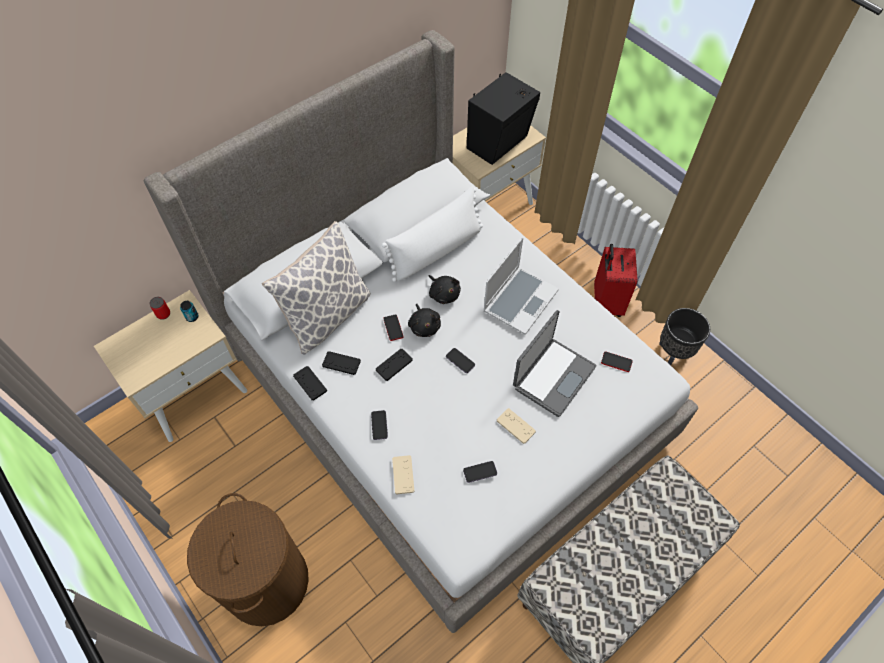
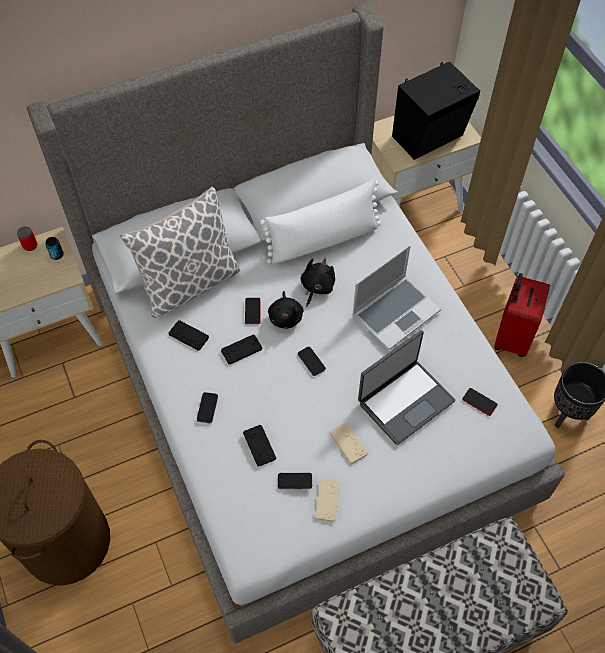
camera: 15 degrees right, 0 degrees up
(310, 383) = (151, 349): black game controller -> black game controller (259, 446)
(403, 475) = (216, 464): beige game controller -> beige game controller (327, 500)
(443, 294) = (316, 287): black plush toy -> black plush toy turned 135 degrees counterclockwise

